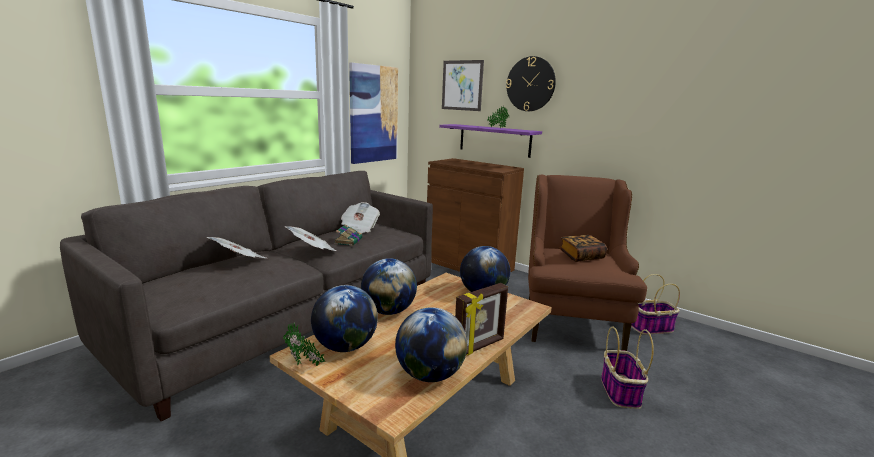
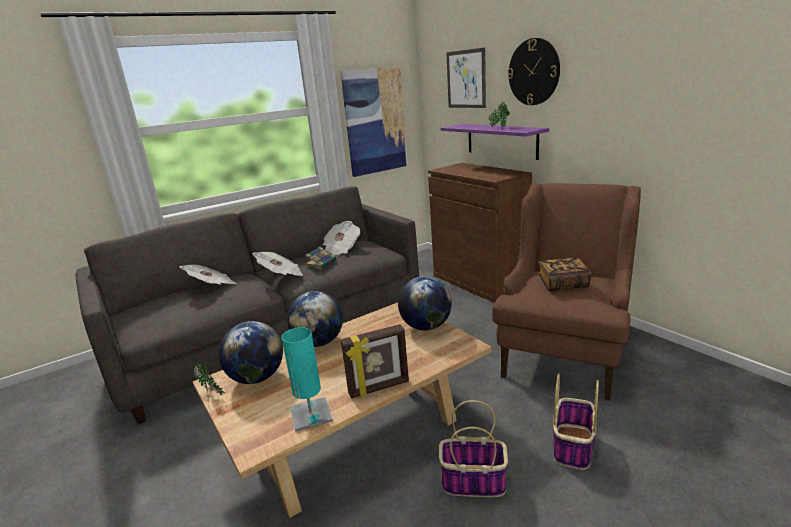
camera: 20 degrees right, 5 degrees up
(430, 375) = (311, 414): globe -> turquoise table lamp
(651, 328) = (664, 371): basket -> basket (472, 482)

